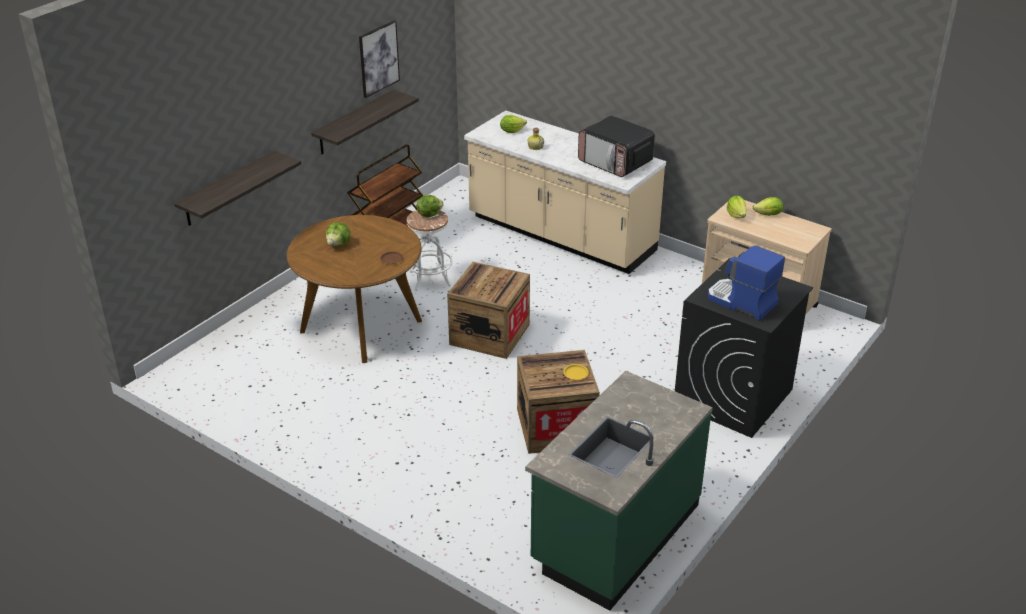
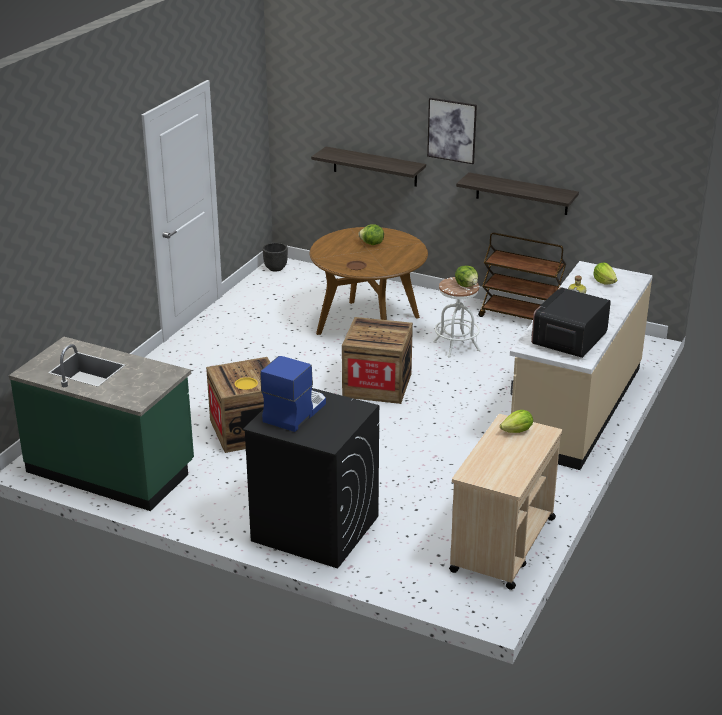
camera: 80 degrees right, 5 degrees down
(179, 379) = (276, 268): none -> black planter
(378, 58) = (564, 151): picture -> picture (452, 130)
(768, 215) = (529, 452): lettuce -> none

